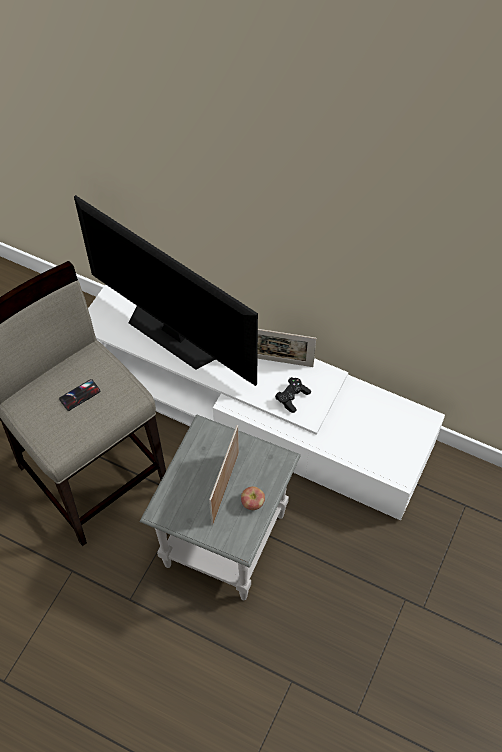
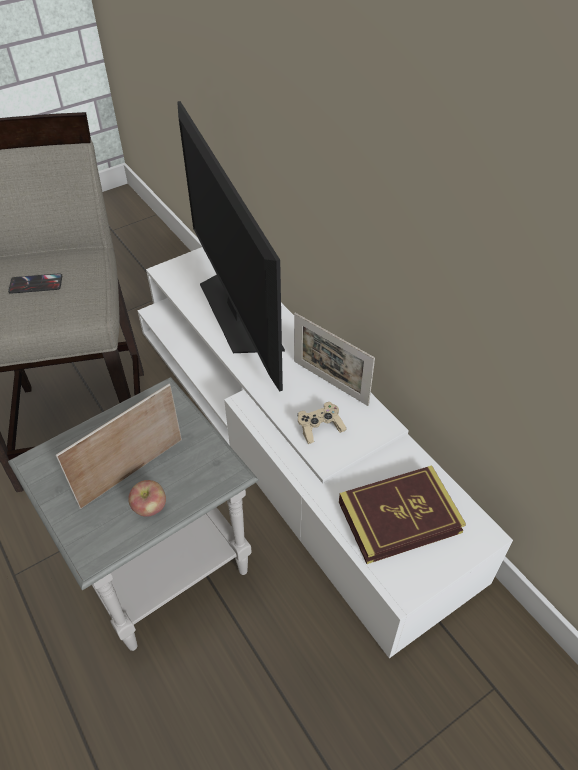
camera: 30 degrees right, 10 degrees down
(292, 398) = (320, 428): black game controller -> beige game controller
(375, 433) = (399, 517): none -> book

